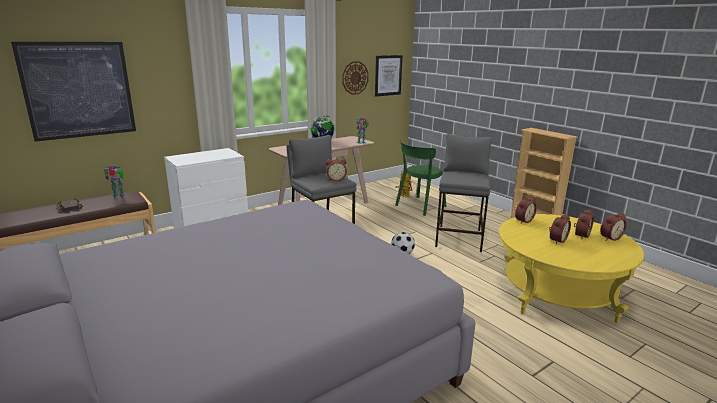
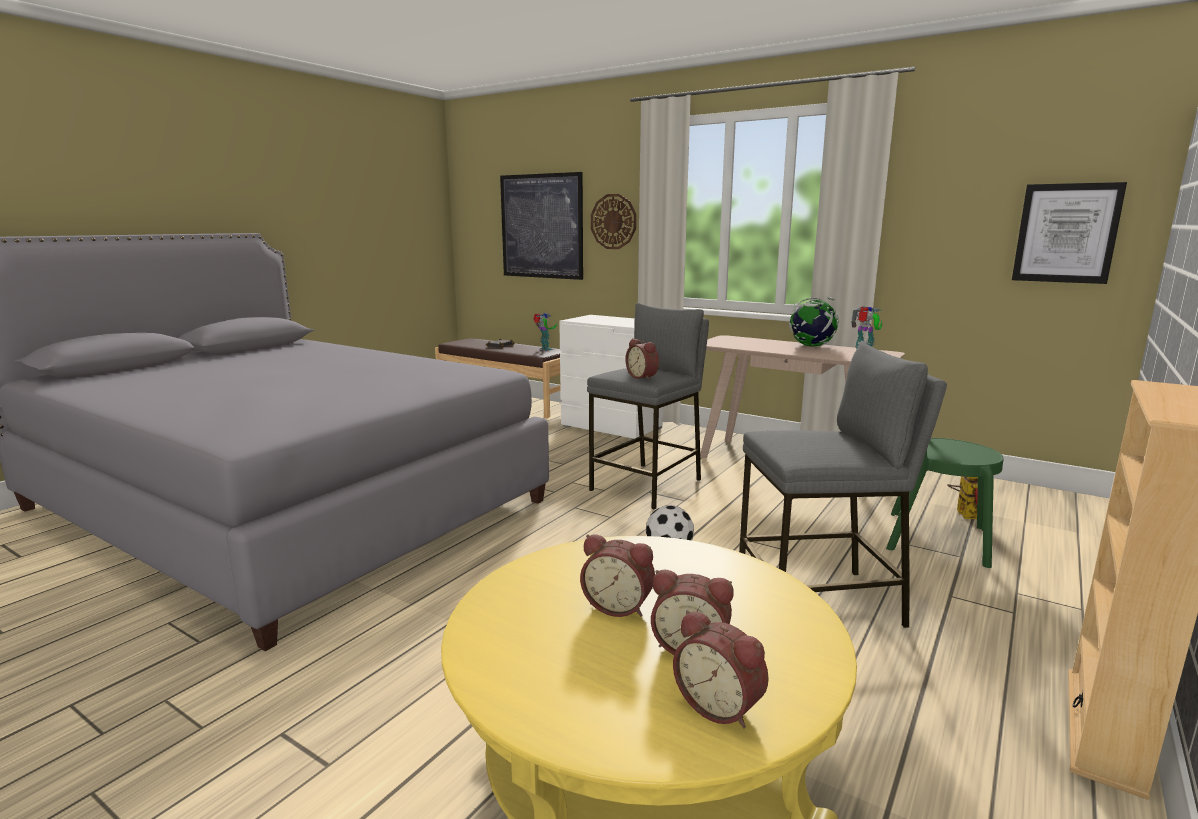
camera: 70 degrees right, 5 degrees down
(355, 78) = (954, 233): wall clock -> wall clock (613, 221)
(523, 220) = (718, 560): alarm clock -> none

